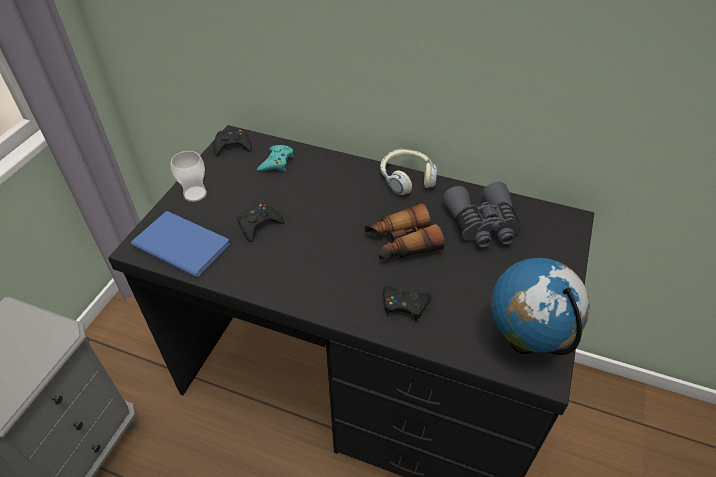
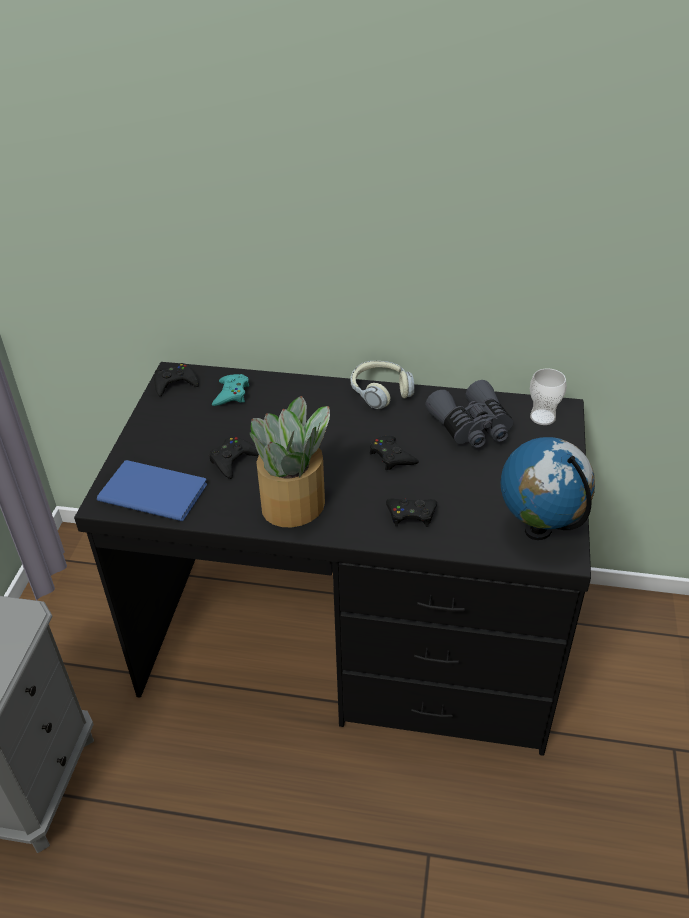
camera: 10 degrees left, 5 degrees down
(195, 194) = (149, 439): cup -> cup (542, 417)
(300, 277) = (294, 504): none -> potted plant
(401, 243) = (391, 457): binoculars -> black game controller

